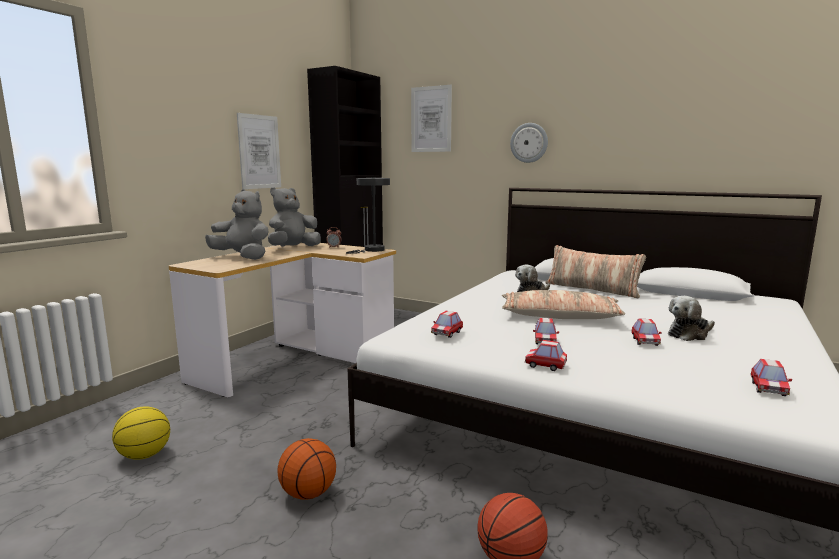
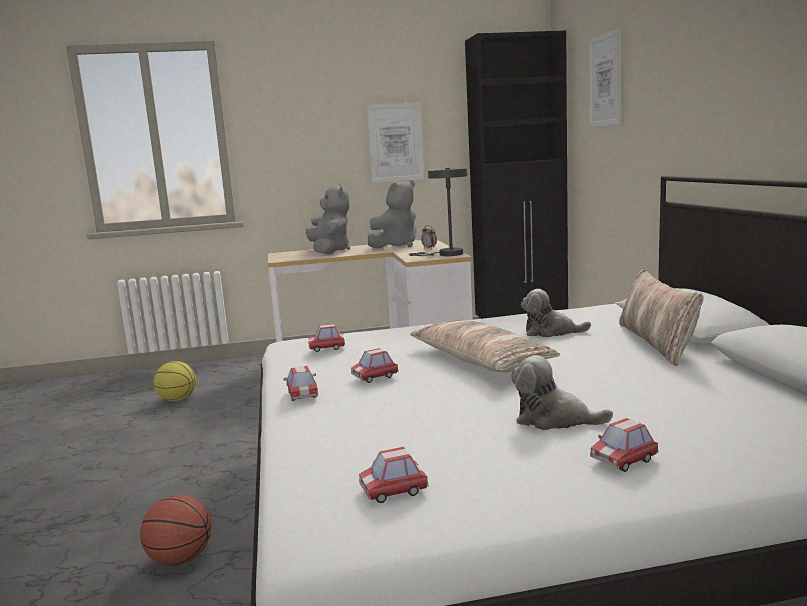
camera: 50 degrees right, 0 degrees up
(293, 248) = (396, 246): grey plush toy -> grey plush toy turned 135 degrees clockwise
(308, 493) = (189, 458): basketball -> none
(529, 142) = (689, 104): wall clock -> none
(645, 341) = (470, 408): toy car -> toy car (624, 460)

